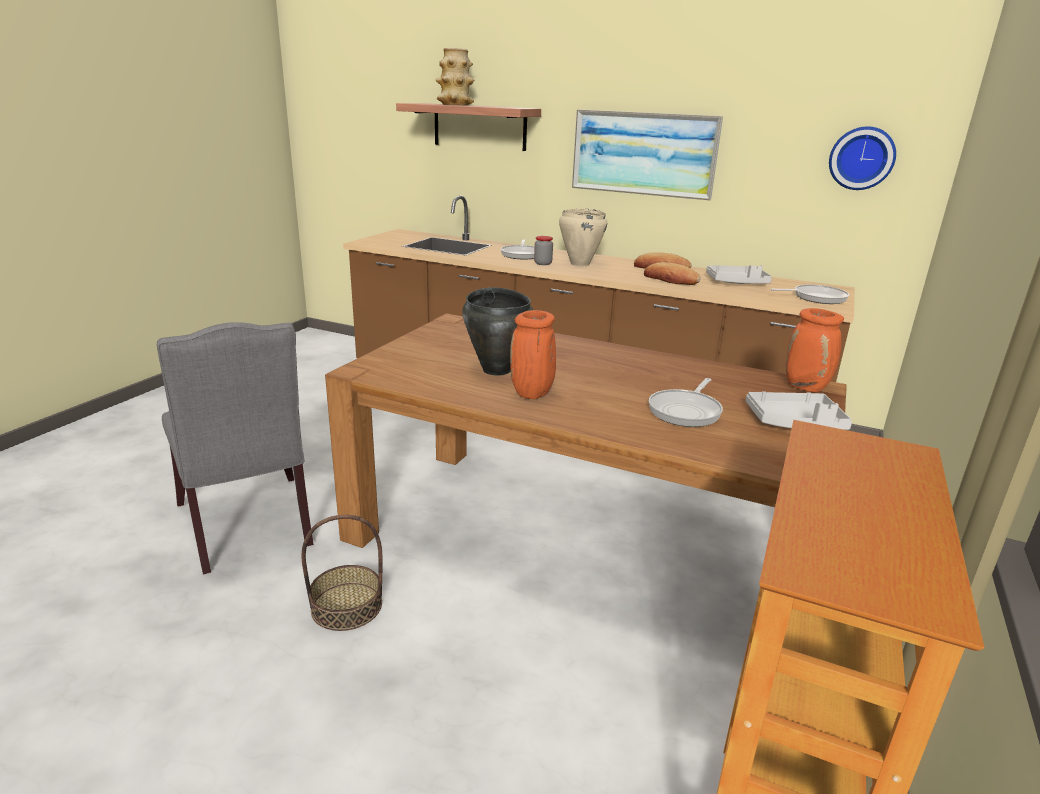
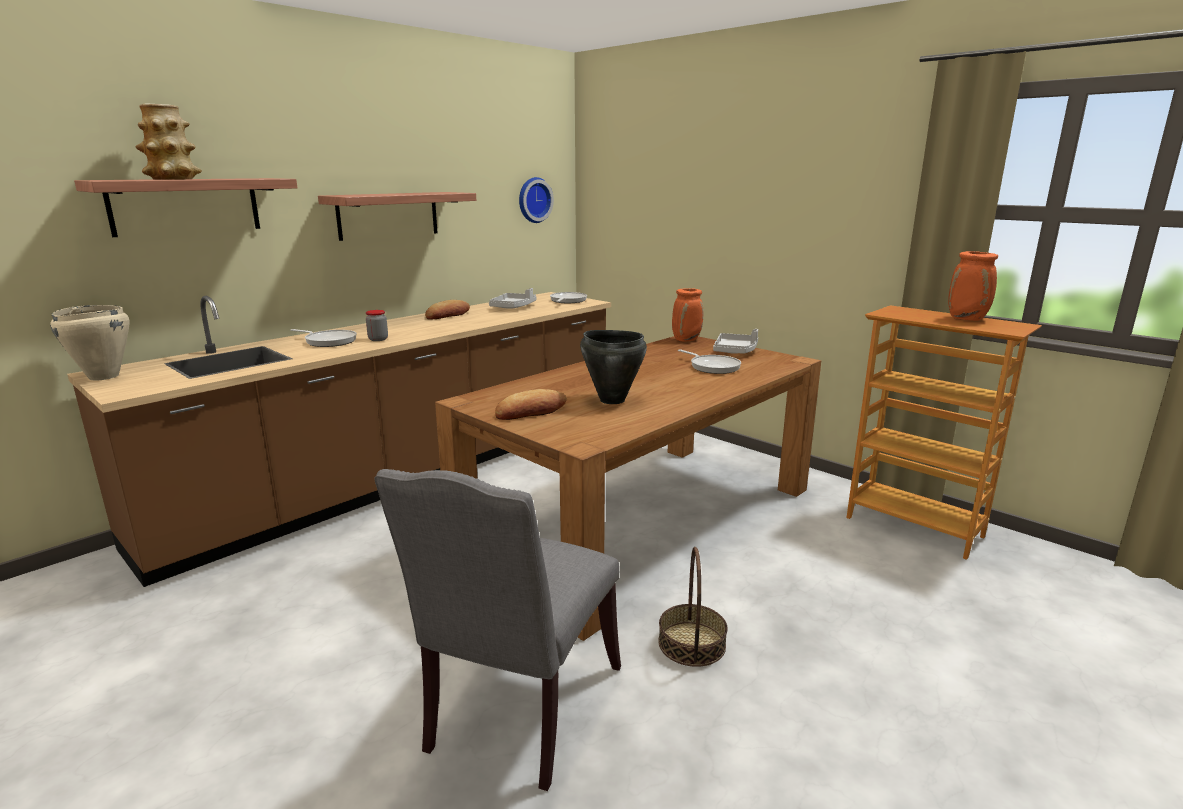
camera: 70 degrees left, 5 degrees down
(249, 526) = (519, 712): grey chair -> grey chair turned 120 degrees clockwise
(532, 394) = (669, 396): orange vase -> orange vase (967, 319)
(579, 264) = (398, 330): beige cooking pot -> beige cooking pot (103, 377)
(644, 153) = (388, 215): picture -> shelf
(670, 280) = (485, 318): bread -> bread (531, 411)

